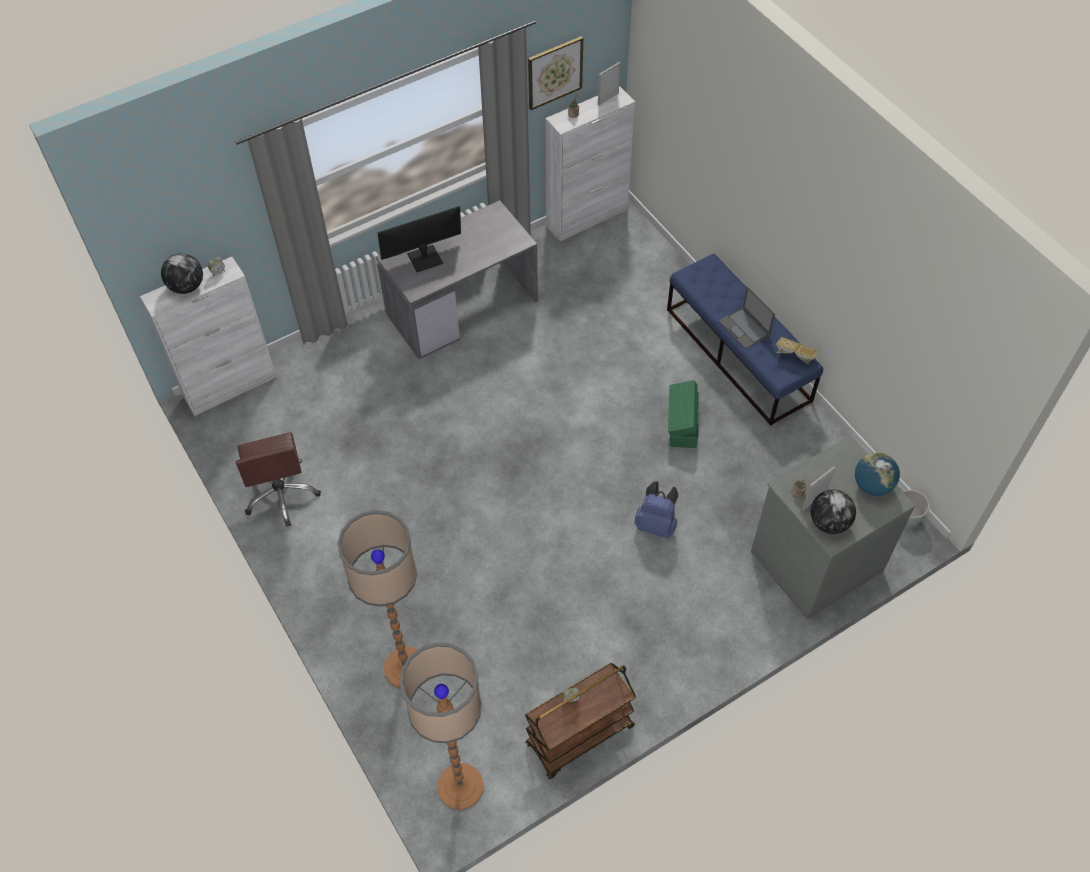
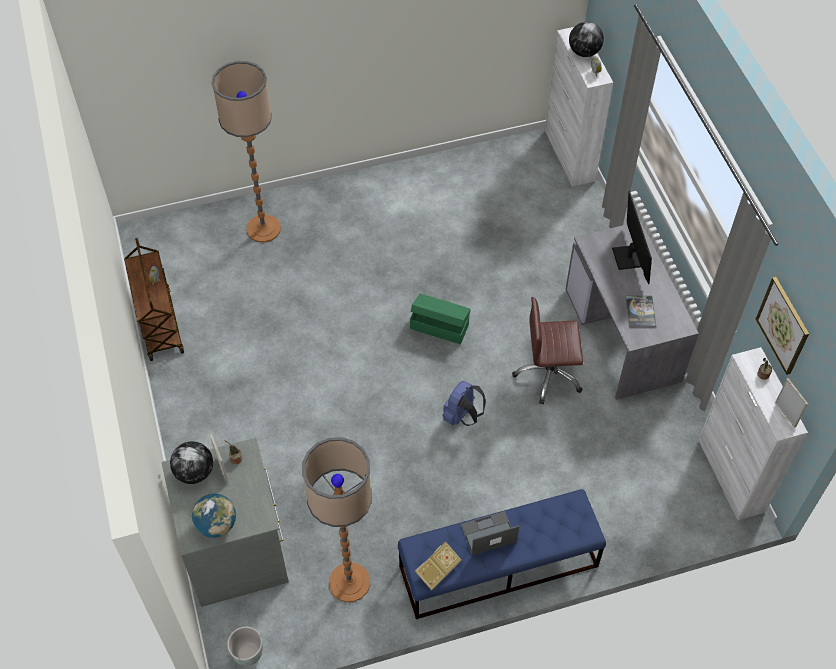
camera: 105 degrees right, 0 degrees up
(282, 494) = (448, 176): brown office chair -> brown office chair (548, 374)
(460, 786) = (157, 244): floor lamp -> floor lamp (349, 582)
(489, 241) = (640, 312): none -> book
(656, 524) = (323, 430): blue backpack -> blue backpack (462, 416)
(682, 424) = (426, 485): green storage box -> green storage box (439, 326)

